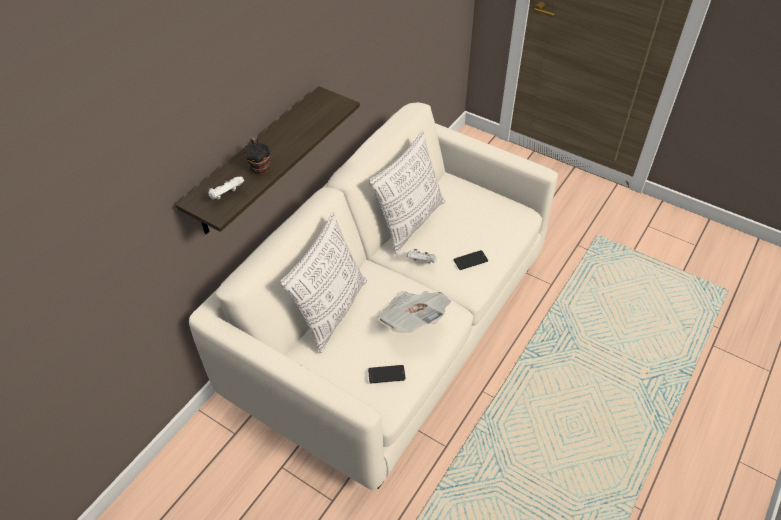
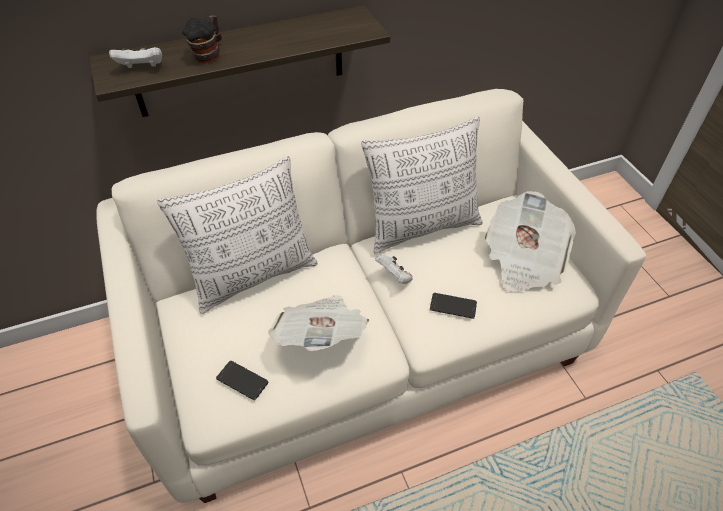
camera: 35 degrees right, 0 degrees up
(486, 211) = (523, 259): none -> newspaper

